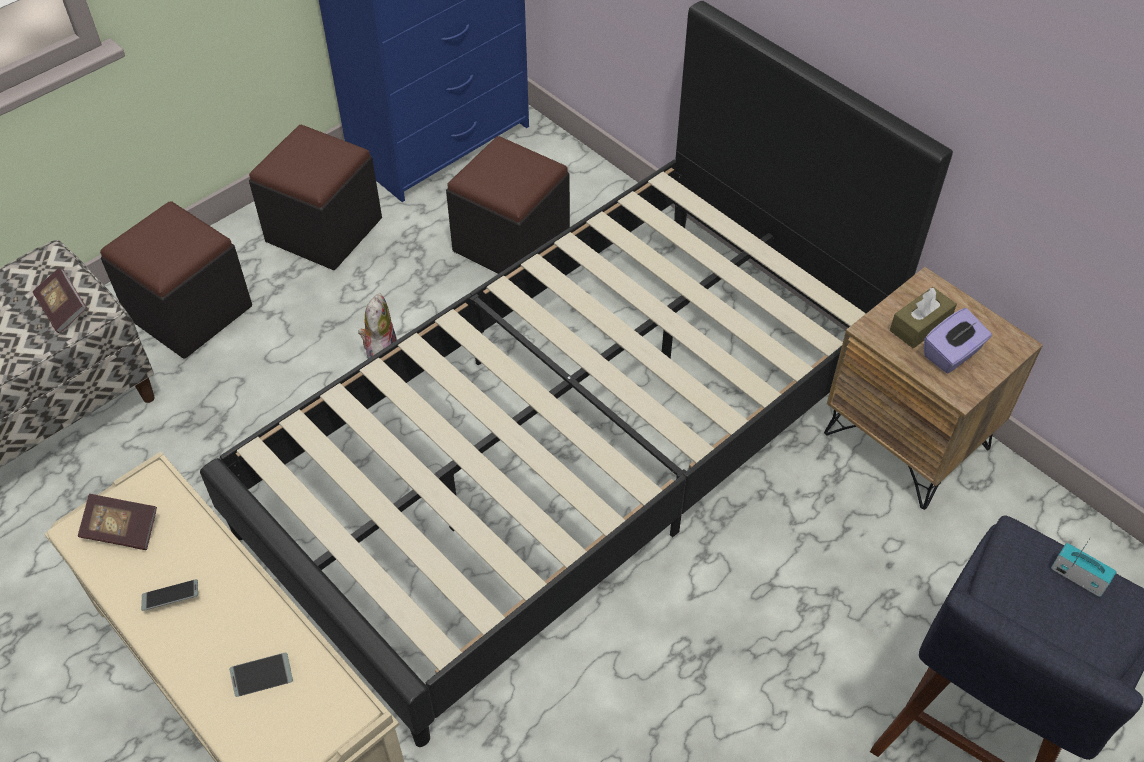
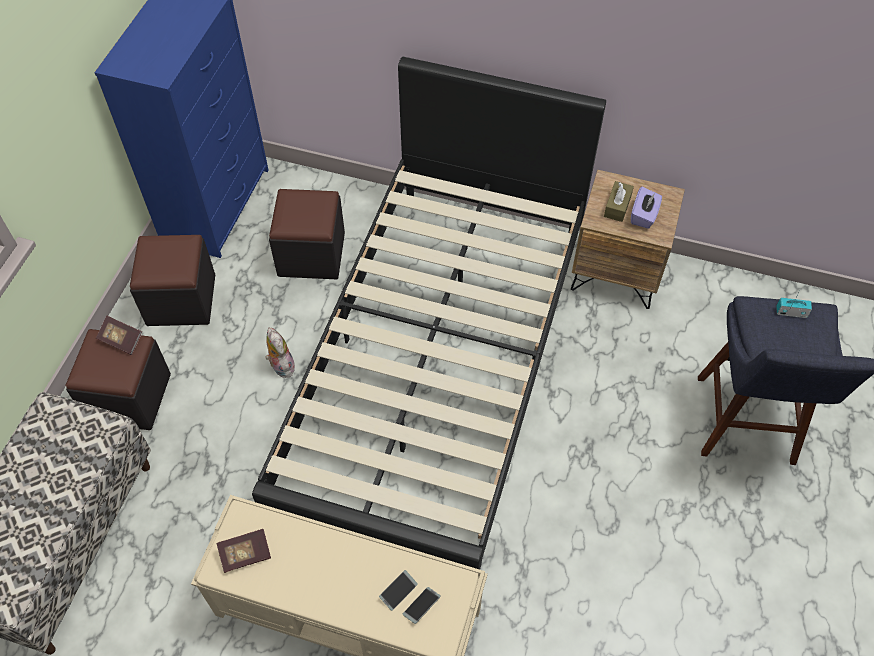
camera: 30 degrees left, 5 degrees up
(63, 309) = (86, 436): book -> book (121, 340)
(171, 598) = (309, 577): phone -> phone (421, 606)

